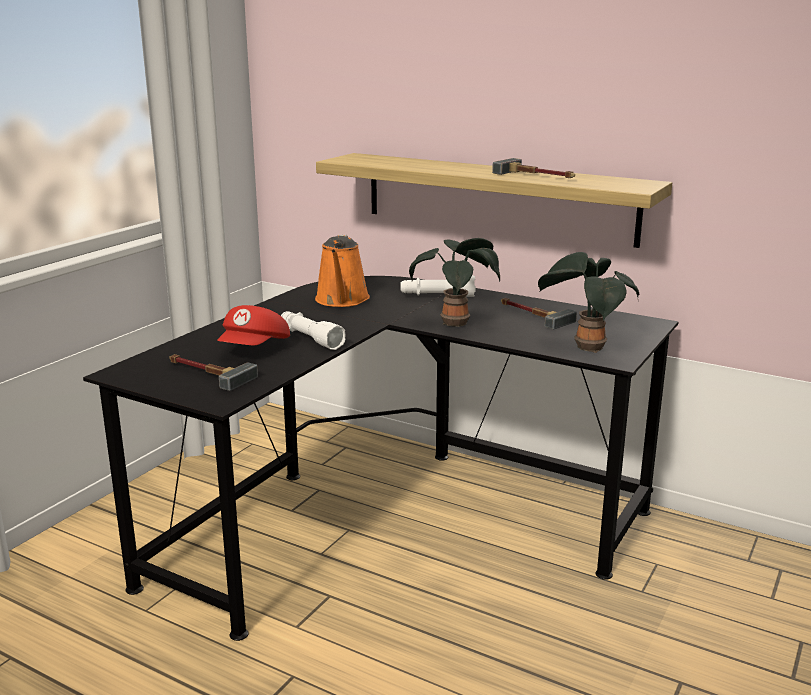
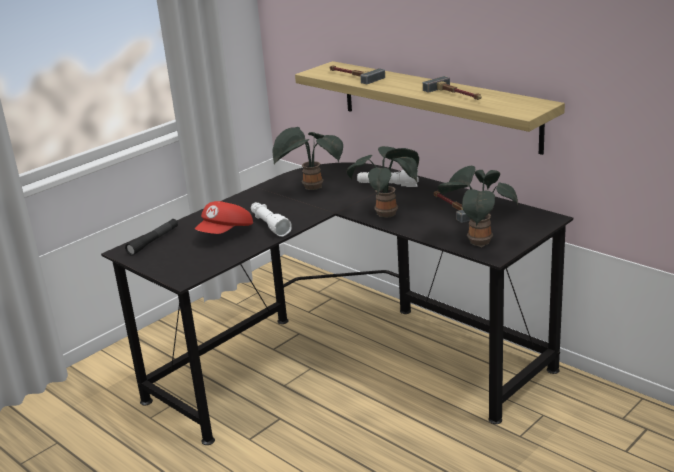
camera: 15 degrees right, 5 degrees up
(156, 360) = (153, 241): none -> black flashlight
(206, 373) = (183, 254): hammer -> hammer (352, 76)
(342, 300) = (310, 188): orange watering can -> potted plant

